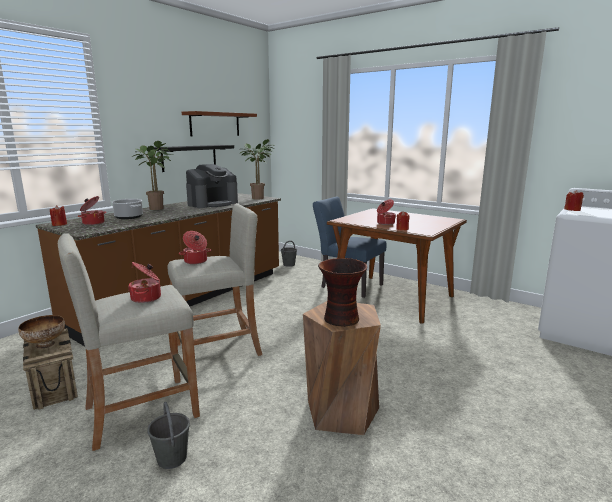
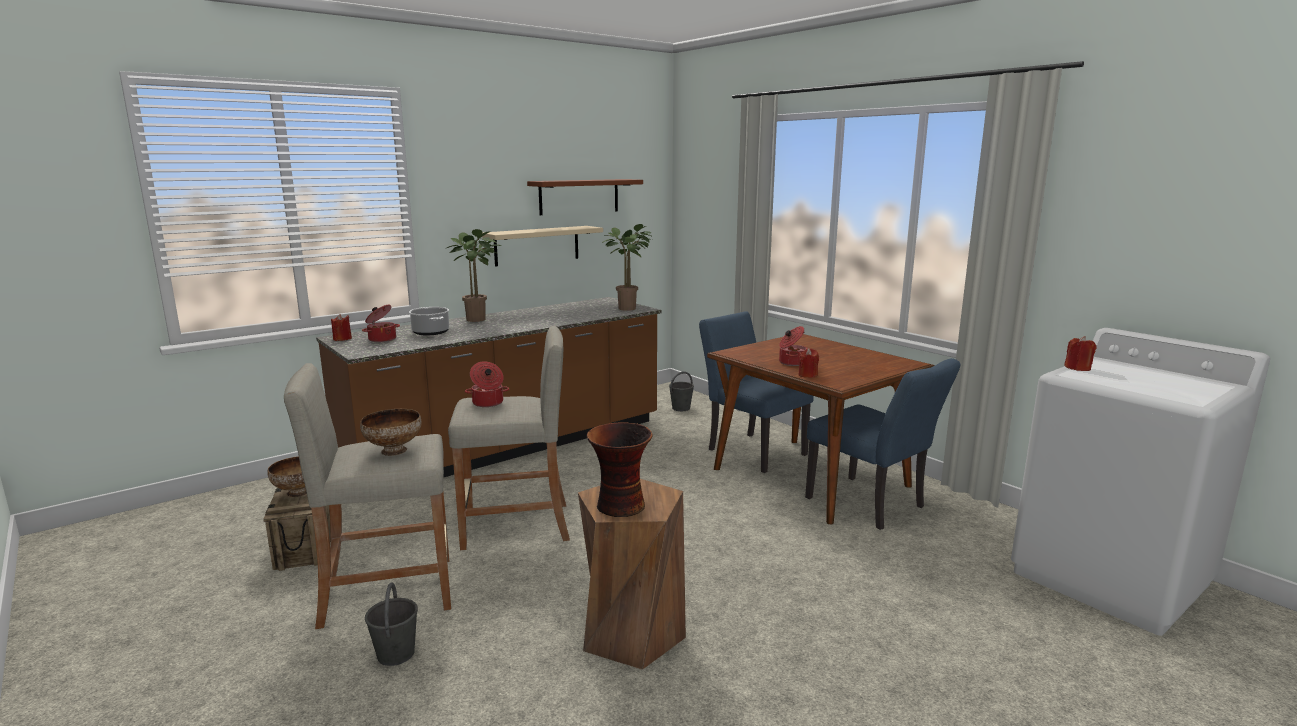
camera: 15 degrees right, 0 degrees up
(147, 298) = (394, 450): cooking pot -> bowl
(189, 157) = (537, 245): black shelf -> beige shelf
(213, 203) = (556, 315): coffee machine -> none
(438, 309) = (872, 505): none -> blue chair

